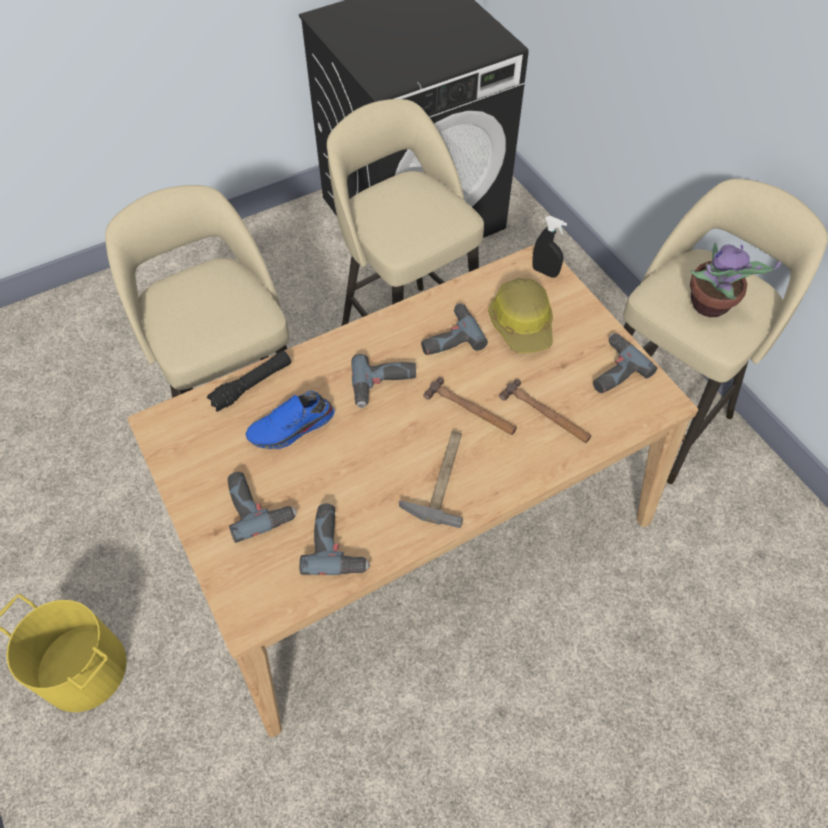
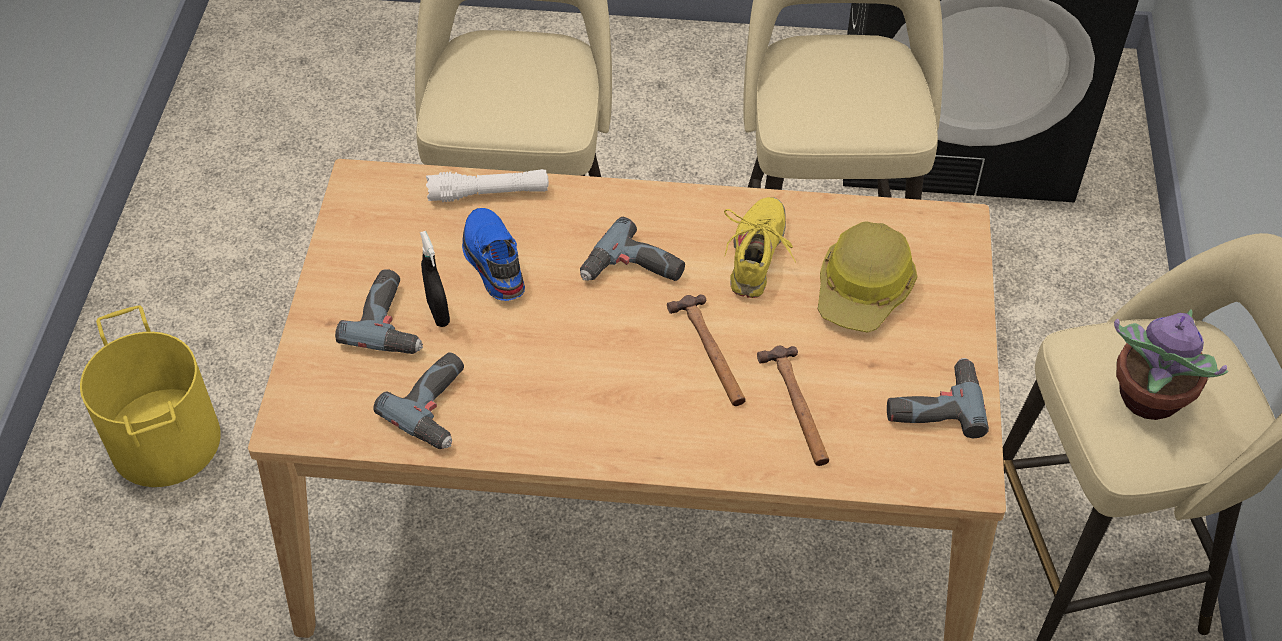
camera: 35 degrees right, 5 degrees down
(252, 385) = (489, 193): black flashlight -> white flashlight
(292, 429) = (492, 262): blue shoe -> blue shoe turned 60 degrees clockwise
(441, 477) = (611, 404): hammer -> none
(448, 336) = (758, 255): power drill -> yellow shoe
(545, 272) = (953, 243): black spray bottle -> black spray bottle (438, 313)

